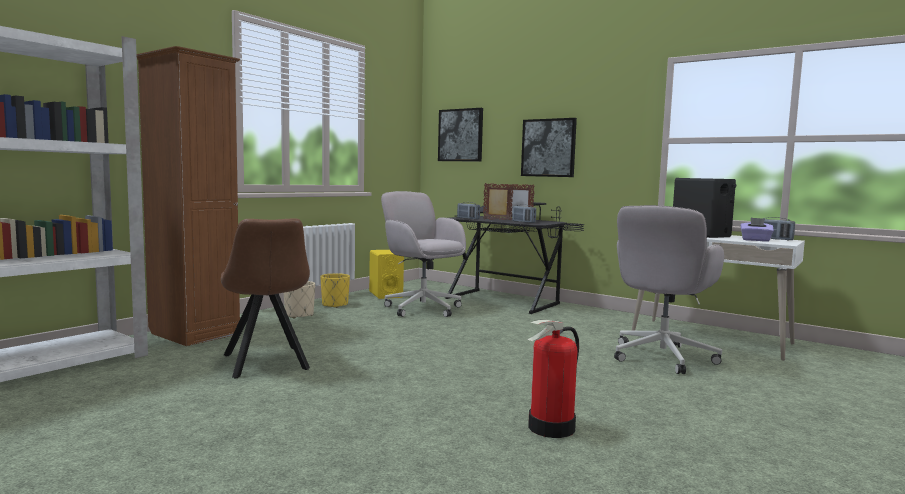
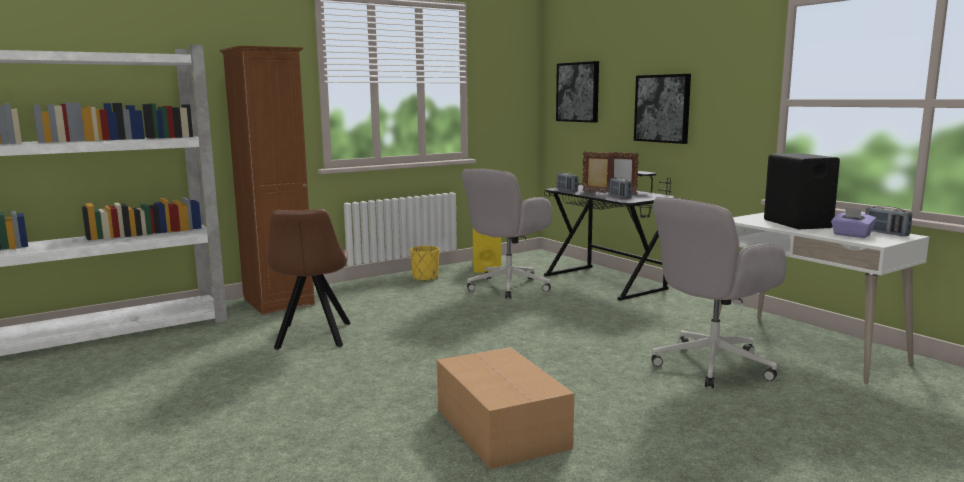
camera: 20 degrees right, 5 degrees up
(299, 315) = (382, 288): beige planter -> none
(422, 309) = (508, 287): grey office chair -> grey office chair turned 120 degrees counterclockwise
(552, 428) = (501, 429): fire extinguisher -> cardboard box

